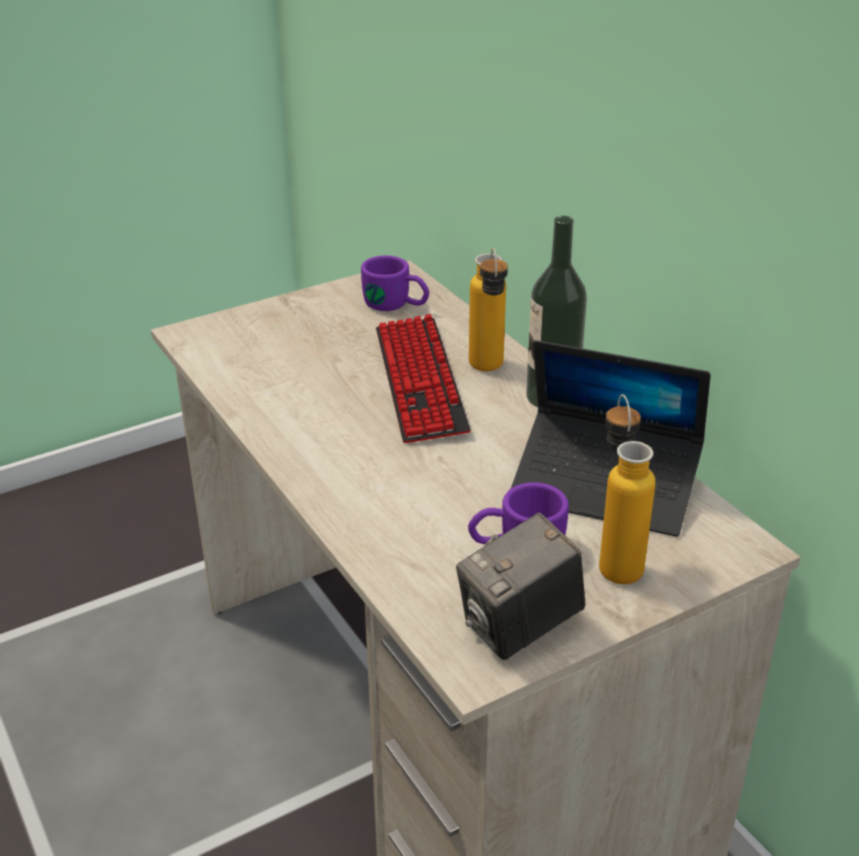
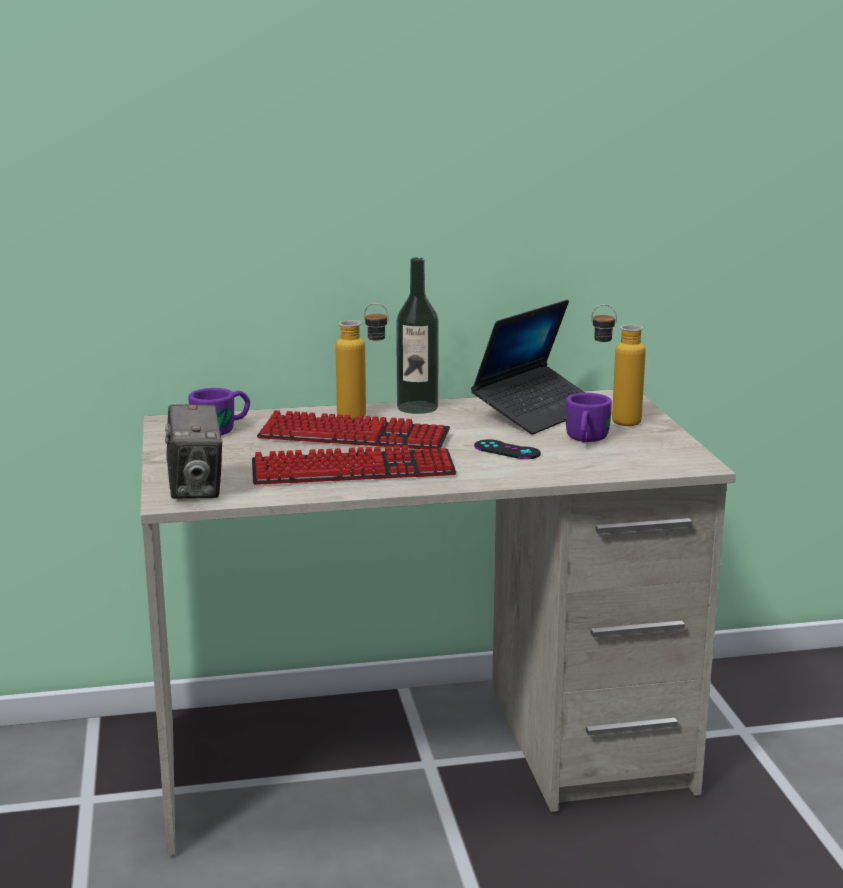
camera: 70 degrees left, 15 degrees down
(310, 405) = (353, 471): none -> keyboard
(436, 491) = (507, 450): none -> black game controller
(520, 628) = (666, 450): camera -> camera (196, 489)

